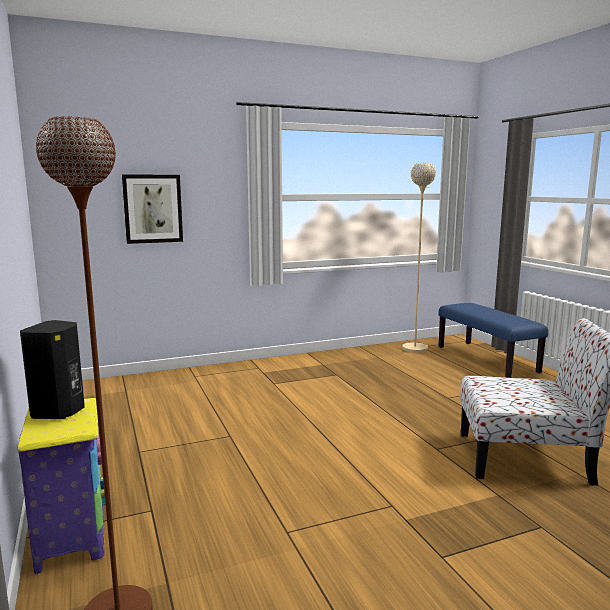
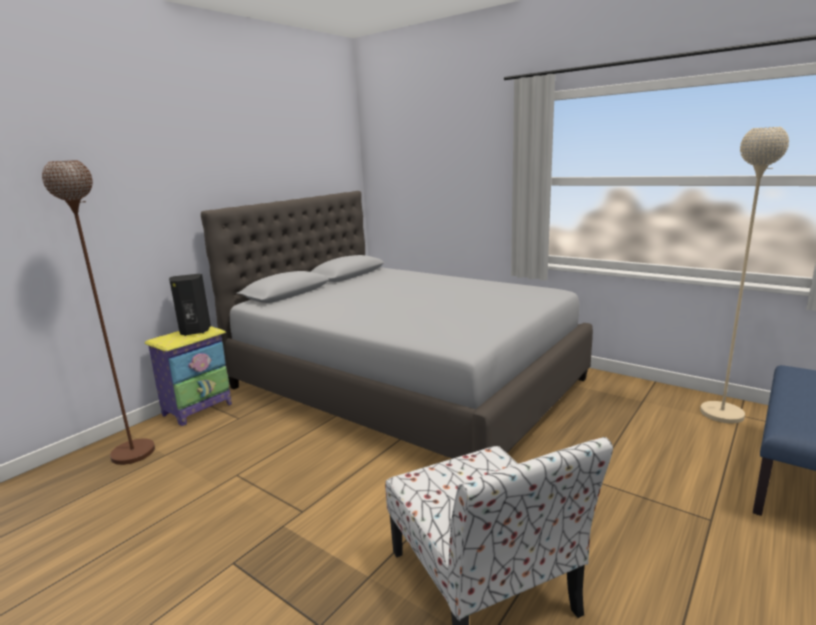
camera: 60 degrees right, 5 degrees up
(153, 208) = (438, 191): picture -> none
(227, 409) = (404, 383): none -> grey bed

